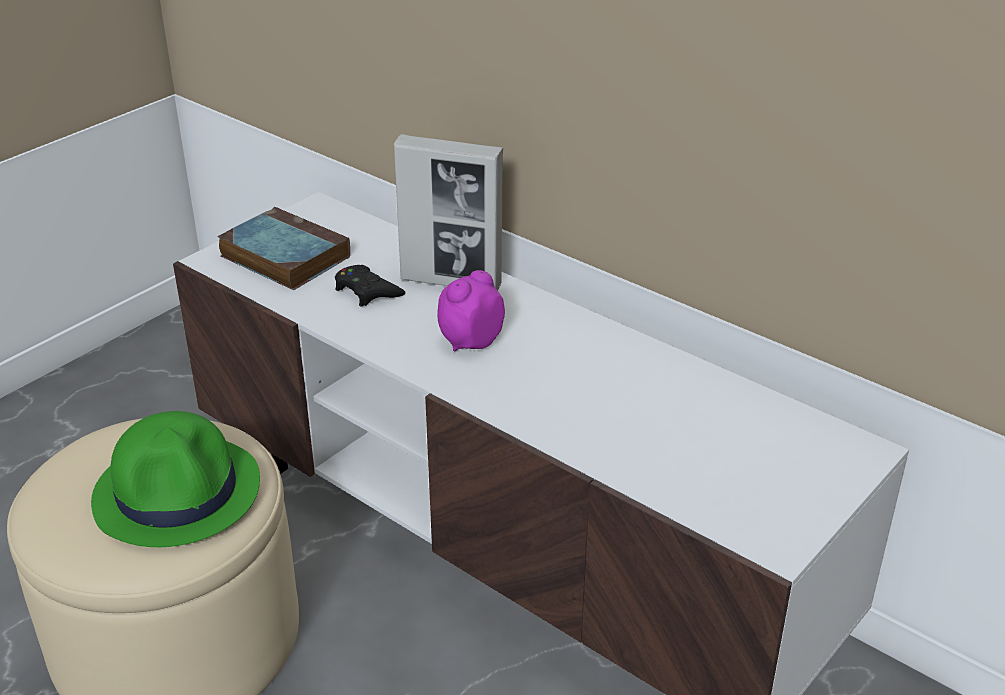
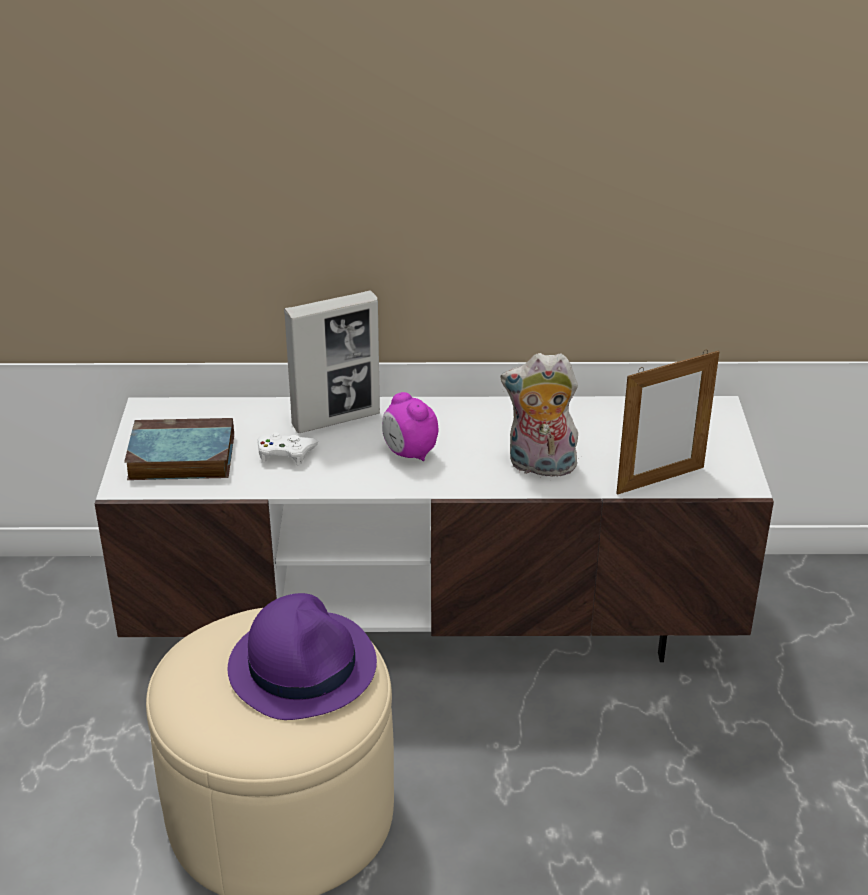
camera: 40 degrees left, 0 degrees up
(178, 492) = (302, 665): green hat -> purple hat
(367, 291) = (285, 453): black game controller -> white game controller
(470, 341) = (409, 453): alarm clock -> alarm clock turned 45 degrees counterclockwise
(575, 415) = (540, 467): none -> plush toy
(683, 493) = (660, 480): none -> picture frame

